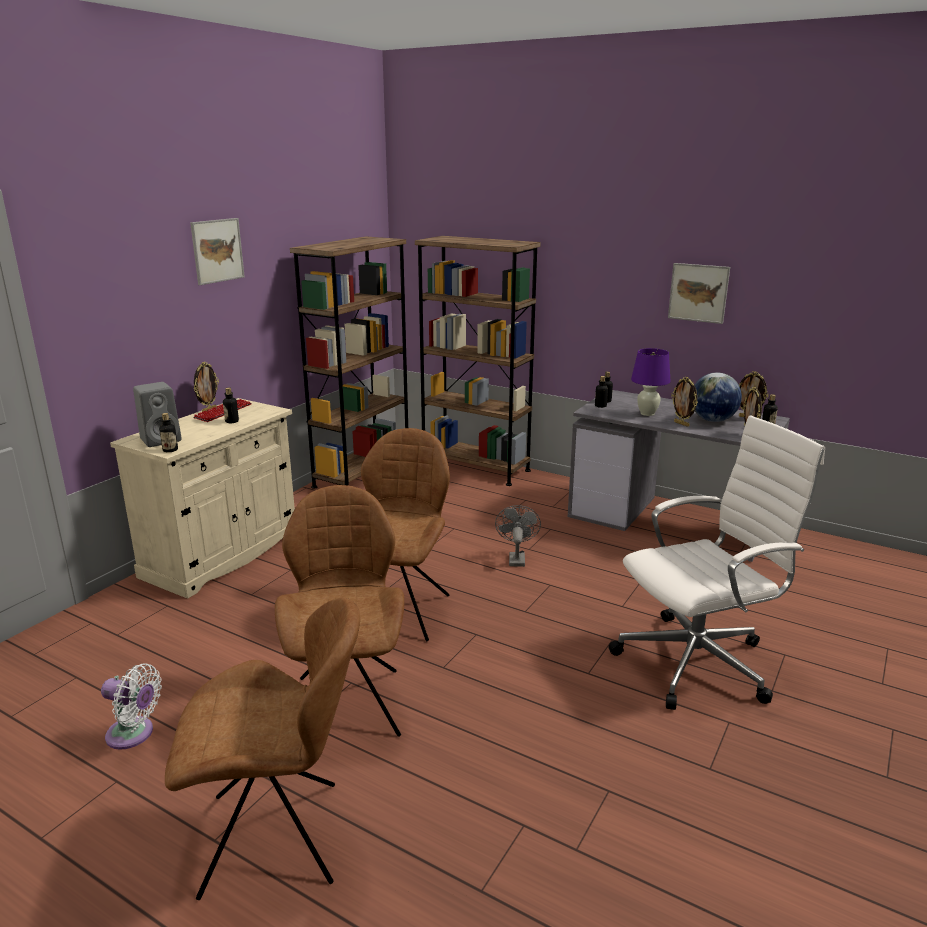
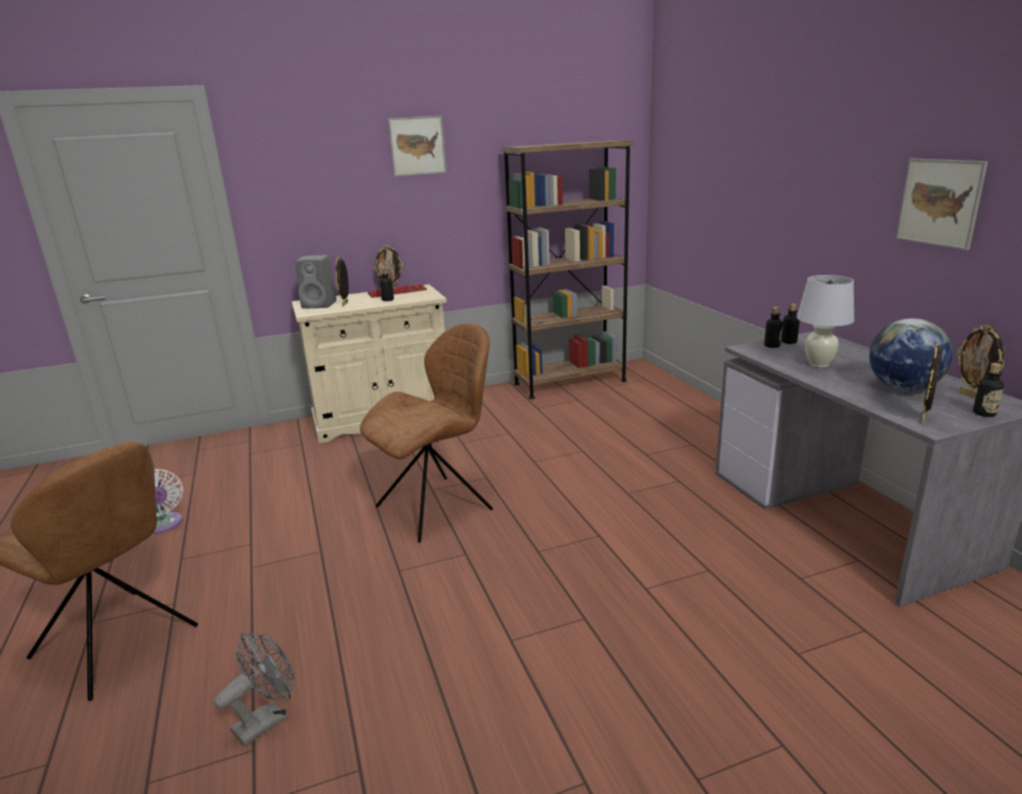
camera: 40 degrees right, 0 degrees up
(170, 450) = (309, 312): bottle -> none
(348, 702) = (297, 566): brown chair -> none
(475, 467) = (682, 400): brown bookcase -> none
(516, 558) = (602, 497): grey fan -> grey fan (267, 719)
(647, 413) = (818, 364): purple table lamp -> white table lamp
(682, 424) = (845, 384): picture frame -> picture frame (346, 304)
(698, 662) = (648, 692): white office chair -> none

